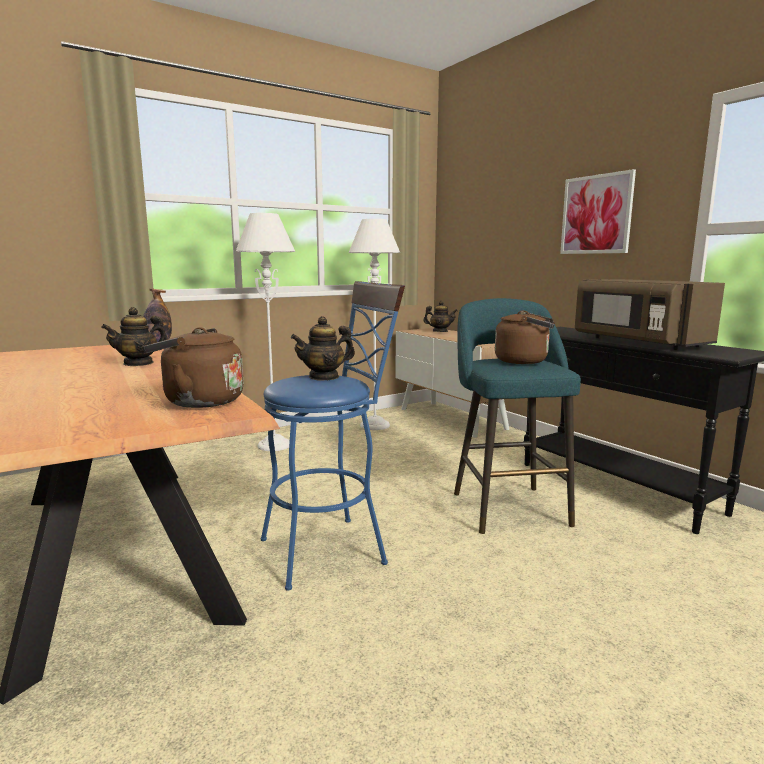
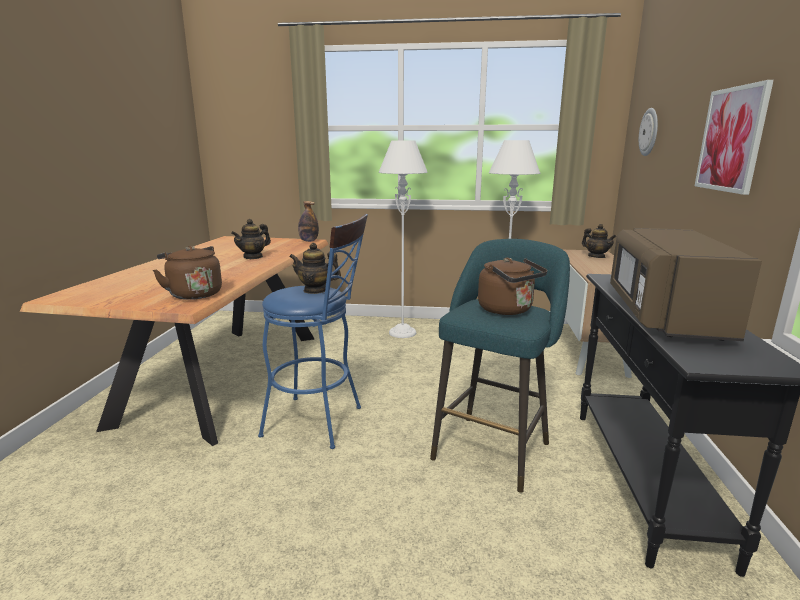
camera: 40 degrees right, 5 degrees up
(139, 363) = (253, 257): teapot -> teapot turned 45 degrees counterclockwise
(477, 216) = (649, 132): none -> wall clock

